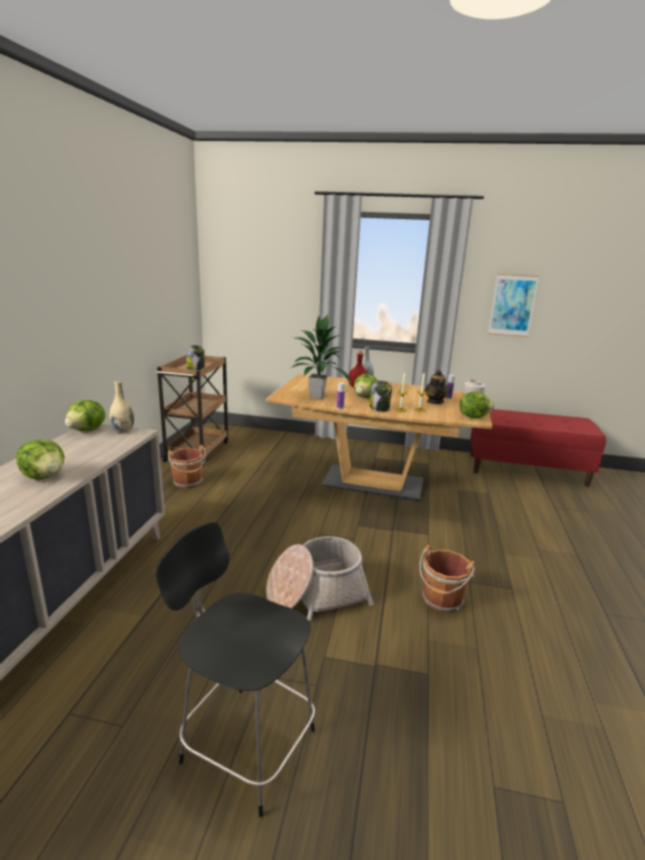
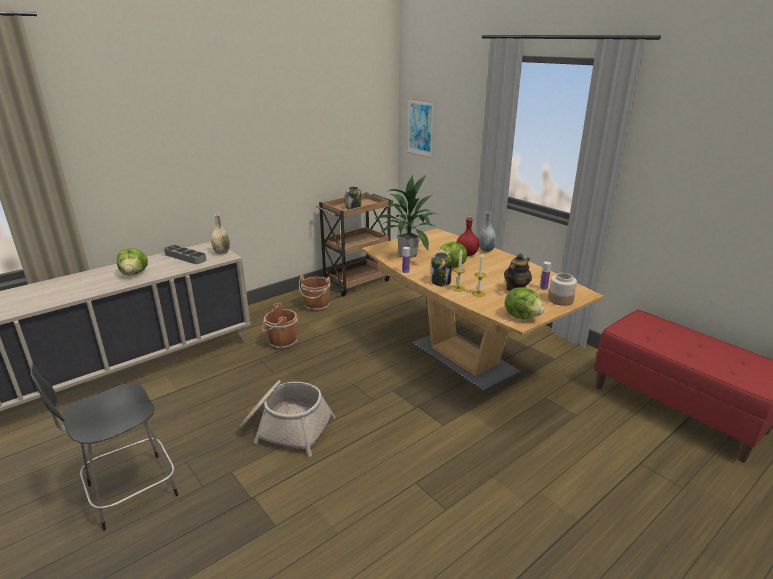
camera: 40 degrees right, 5 degrees up
(83, 444) = (185, 257): none -> grey tray
(88, 430) = (204, 247): lettuce -> none
(245, 743) = (128, 492): black chair -> black chair turned 105 degrees counterclockwise
(442, 600) = (367, 483): brown bucket -> brown bucket (281, 343)
(512, 305) = (698, 185): picture -> picture (420, 127)

